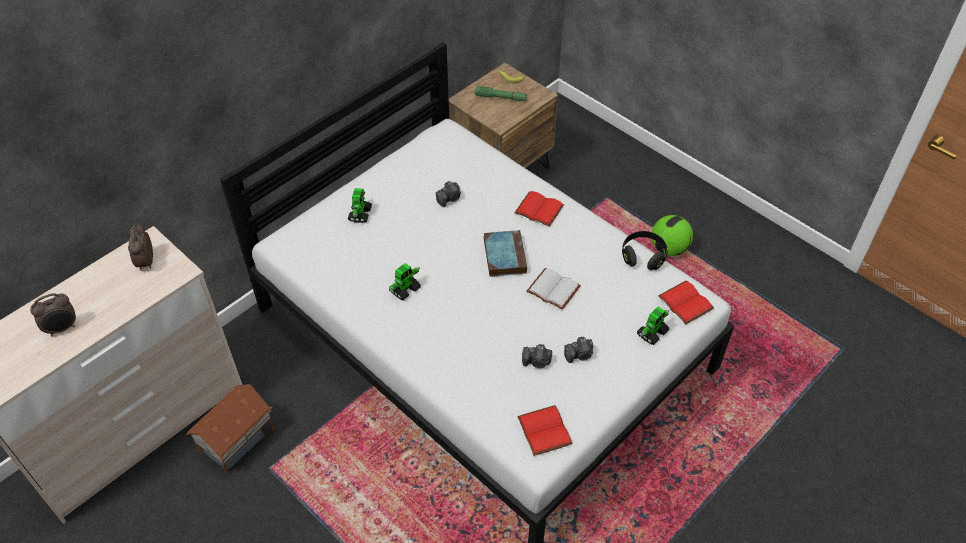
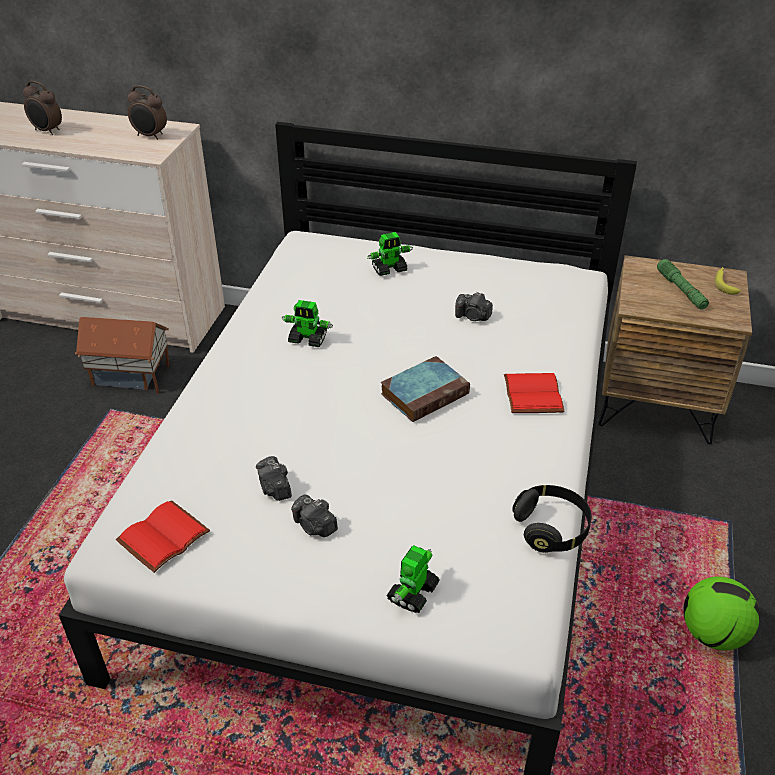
camera: 60 degrees right, 10 degrees down
(145, 262) = (150, 136): alarm clock -> alarm clock turned 120 degrees counterclockwise
(552, 290) = (406, 457): white book -> none
(652, 333) = (412, 593): toy robot -> toy robot turned 105 degrees clockwise
(687, 303) = (504, 615): red book -> none

